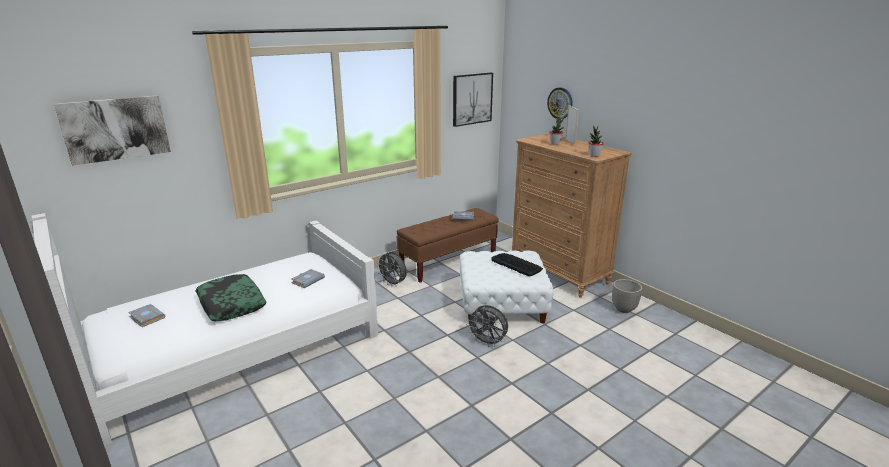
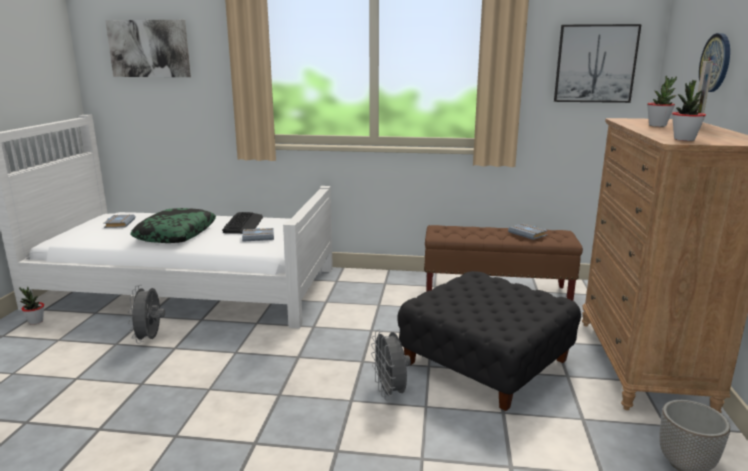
camera: 45 degrees right, 5 degrees down
(146, 444) = (35, 321): none -> potted plant
(393, 284) = (397, 291): grey fan -> grey fan (150, 339)
(502, 303) = (486, 361): white ottoman -> black ottoman
(516, 264) = (512, 305): keyboard -> keyboard (243, 224)

